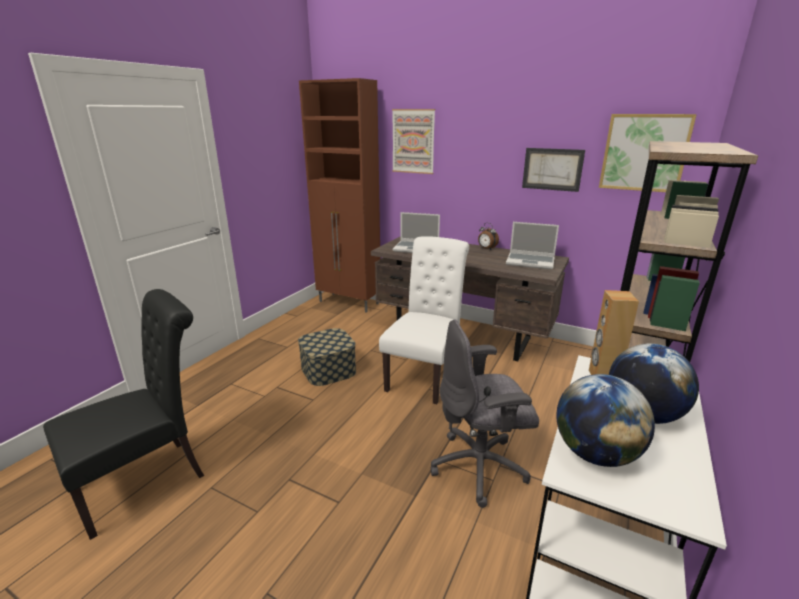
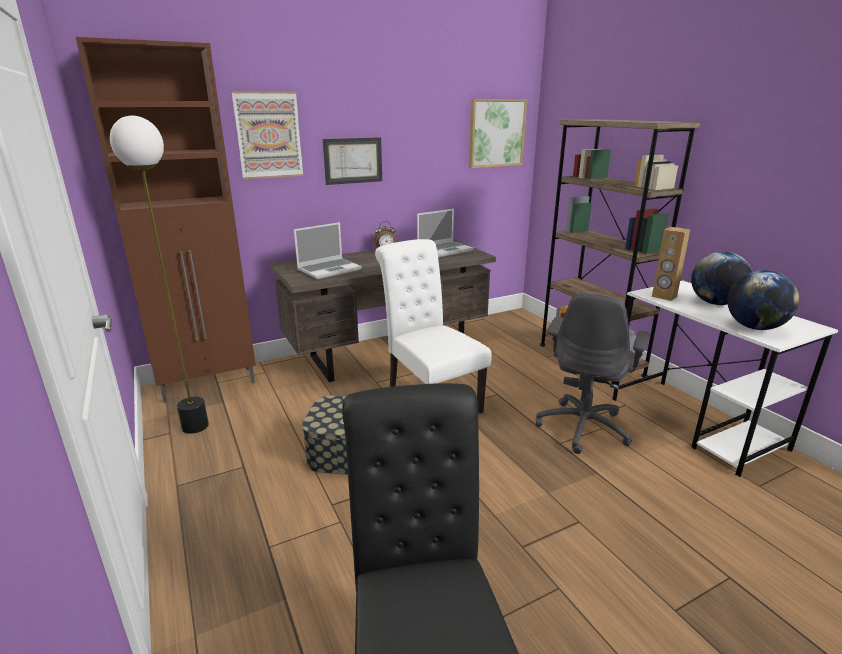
camera: 55 degrees left, 0 degrees up
(308, 318) = (194, 426): none -> floor lamp
(552, 169) = (430, 155): picture -> picture (353, 160)

